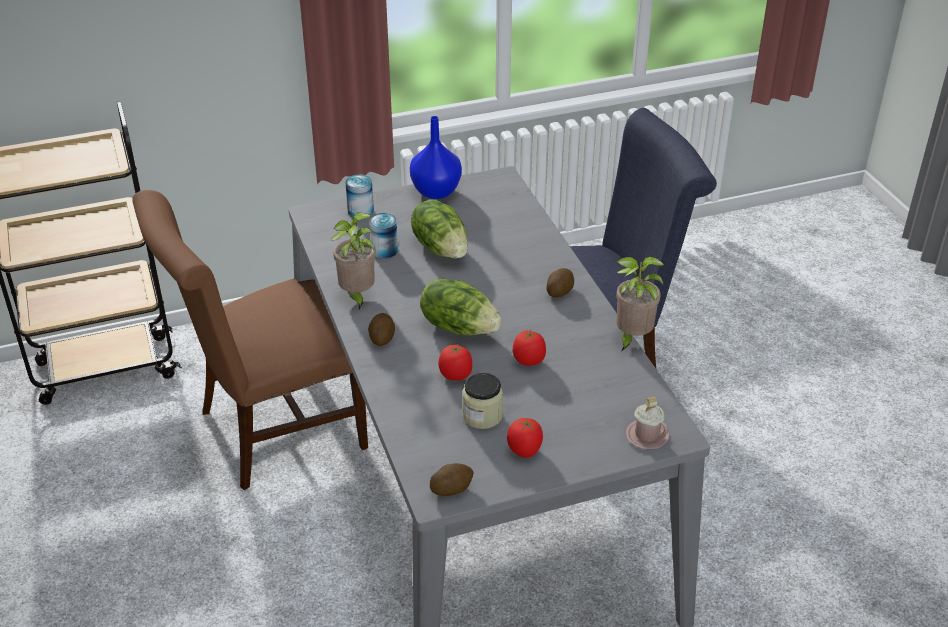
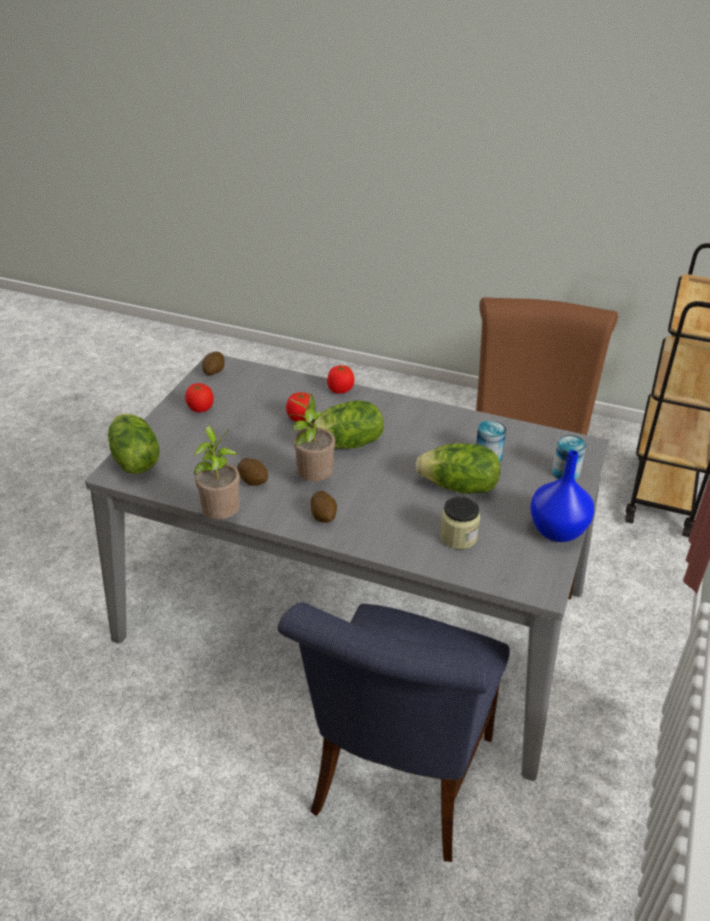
camera: 130 degrees right, 0 degrees up
(357, 296) = (440, 419): potted plant -> potted plant (313, 481)
(382, 338) = (378, 408): potato -> potato (253, 480)
(482, 416) = (250, 409): jar -> jar (458, 537)
(529, 360) = (270, 454): tomato -> tomato (340, 390)
(647, 436) = (134, 460): pink mug -> lettuce

